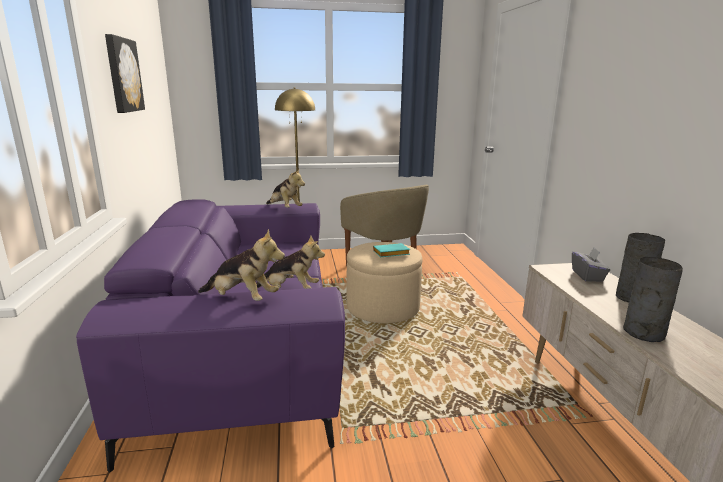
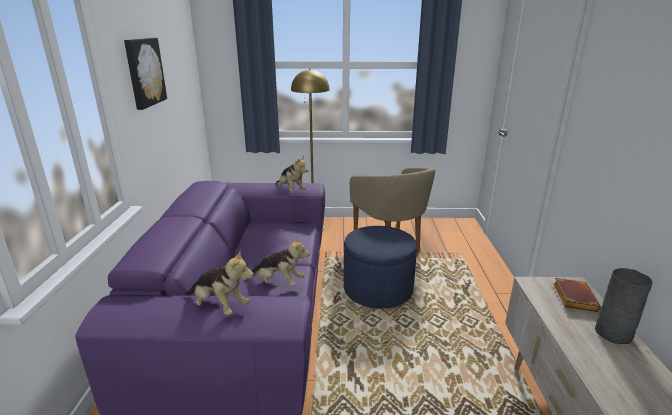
camera: 10 degrees right, 5 degrees up
(383, 308) = (378, 289): beige ottoman -> blue ottoman
(390, 254) = (385, 243): turquoise book -> none
(587, 276) = (572, 297): grey tissue box -> brown book
(643, 333) = (608, 384): grey vase -> none

